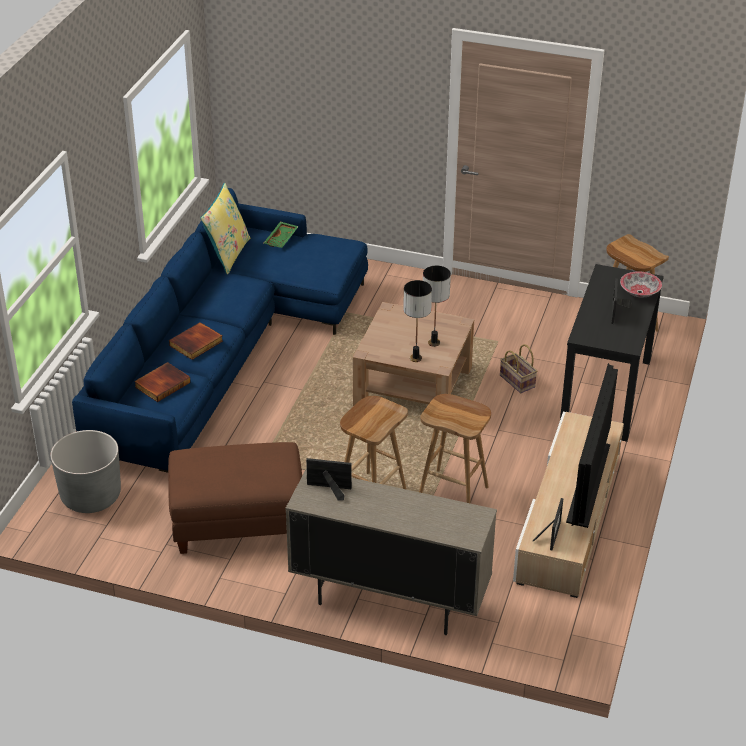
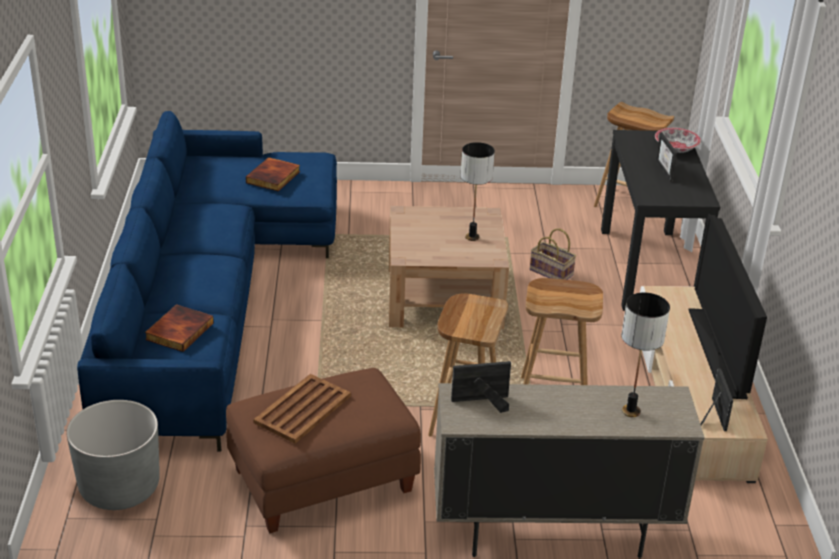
camera: 20 degrees left, 5 degrees down
(196, 344) = (199, 280): book -> book (274, 177)
(218, 466) = (302, 409): none -> brown tray
(227, 254) = (184, 184): yellow pillow -> none
(282, 239) = (241, 161): green tray -> none
(416, 358) = (462, 255): table lamp -> table lamp (631, 411)

